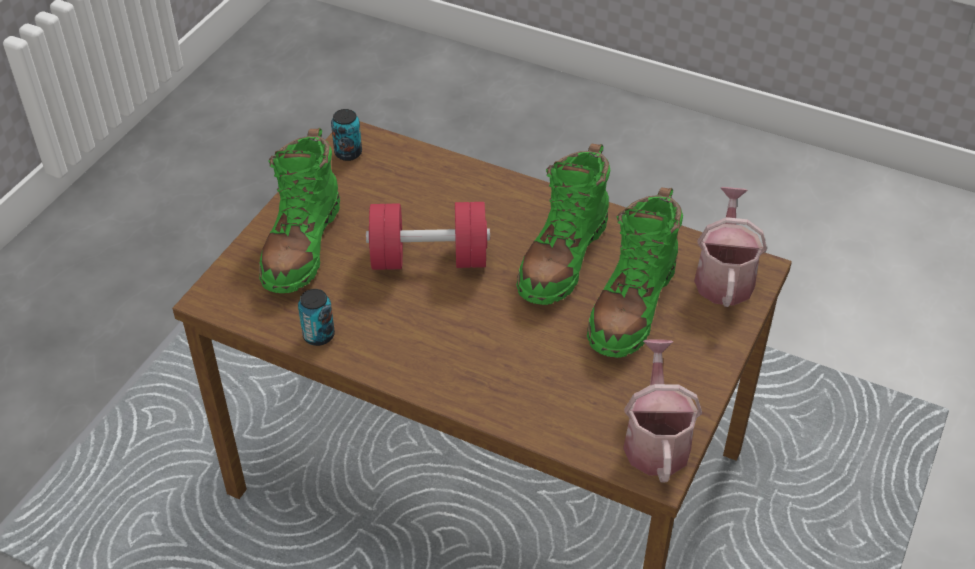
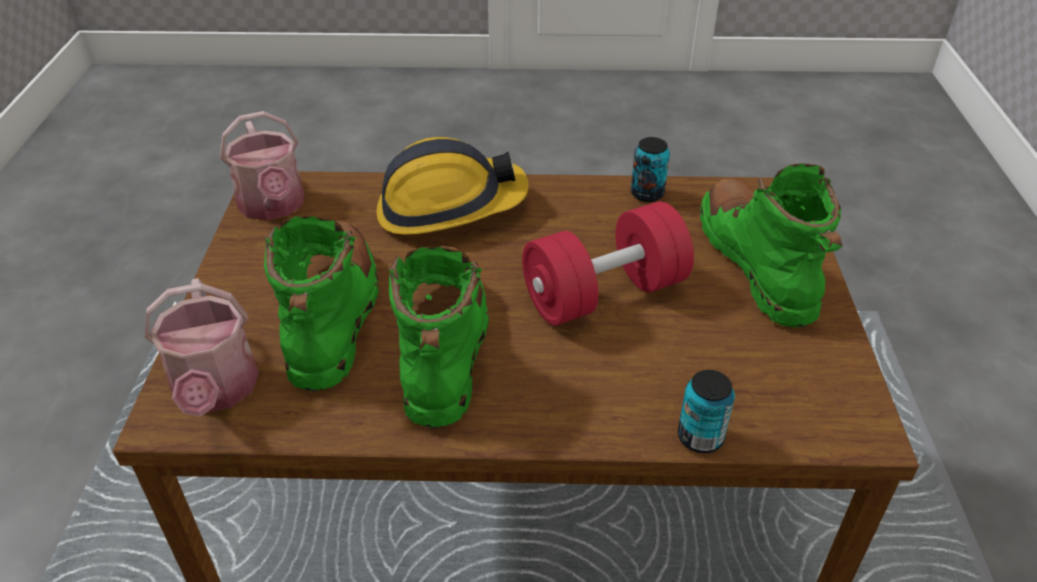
camera: 155 degrees right, 5 degrees down
(348, 153) = (840, 399): can -> can (700, 437)
(496, 382) = (449, 207): none -> hard hat

